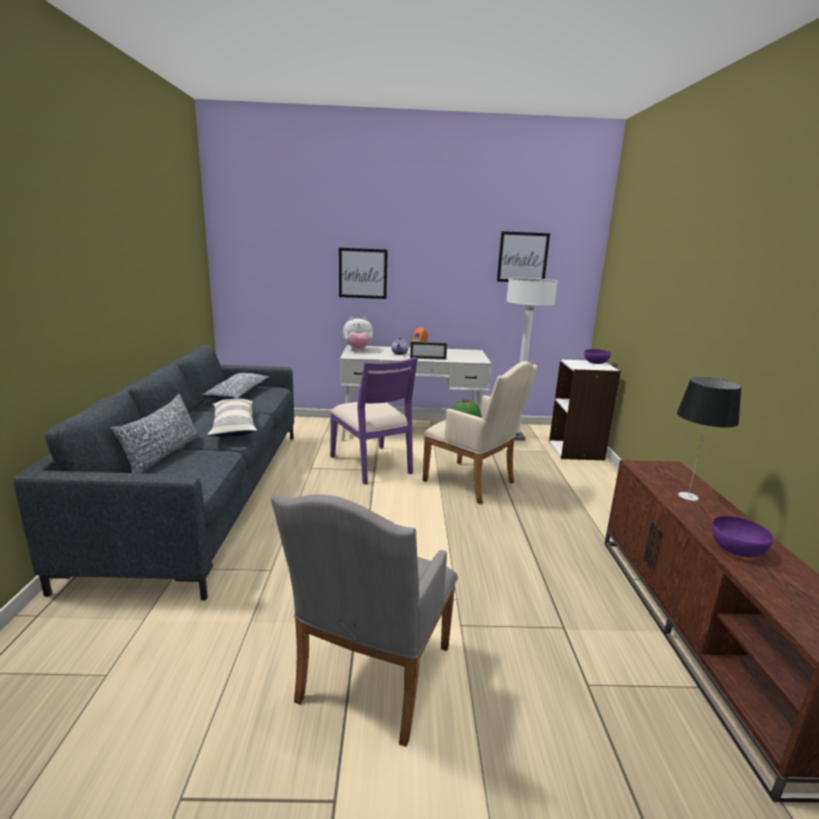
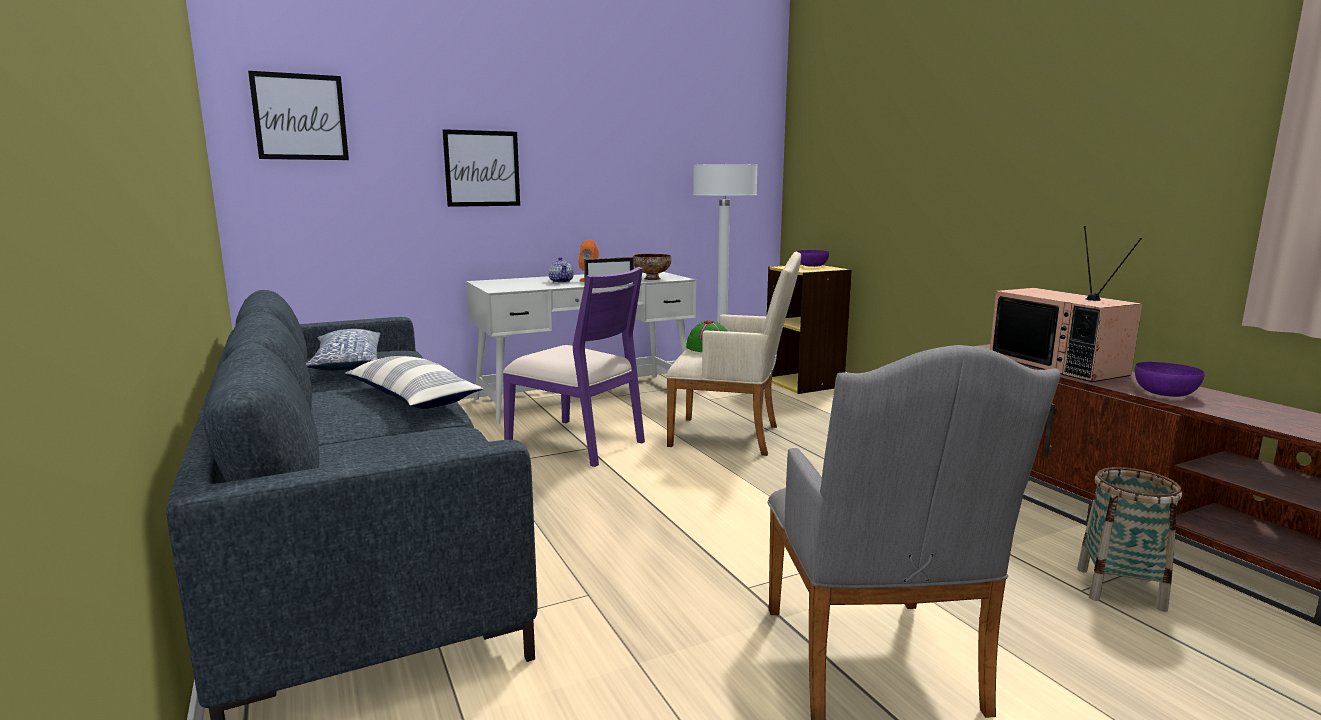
camera: 25 degrees left, 5 degrees down
(162, 454) = (352, 447): pillow -> none
(358, 350) = (495, 284): plush toy -> none
(461, 359) = (651, 279): none -> bowl
(522, 257) = (694, 140): picture -> picture (300, 117)
(576, 450) = (804, 383): white bookcase -> yellow bookcase
(622, 696) = (1120, 589): none -> basket
(688, 496) = (1059, 365): table lamp -> television

